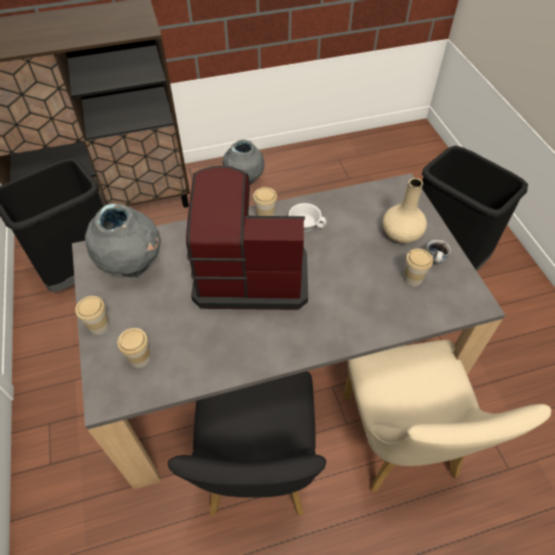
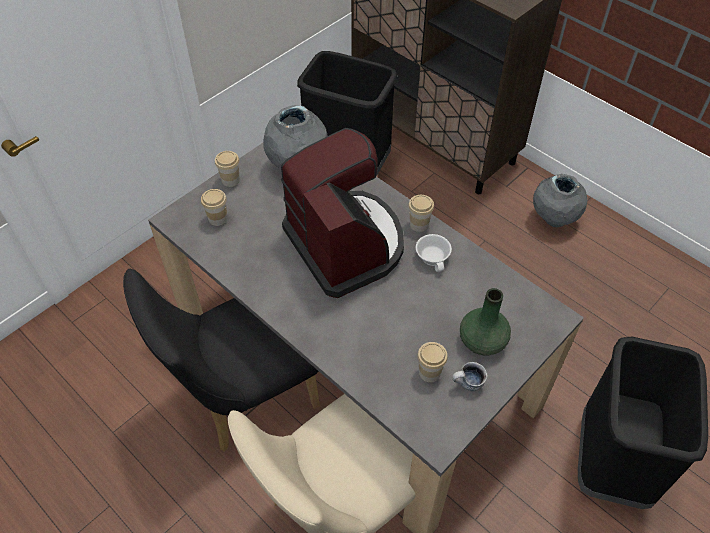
camera: 60 degrees right, 0 degrees up
(401, 233) = (483, 341): beige vase -> green vase

